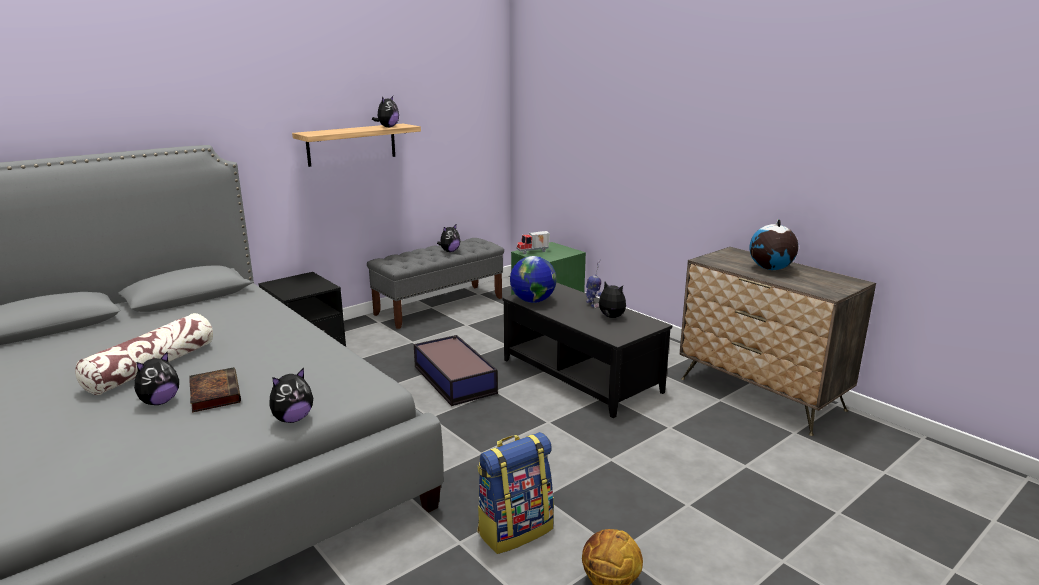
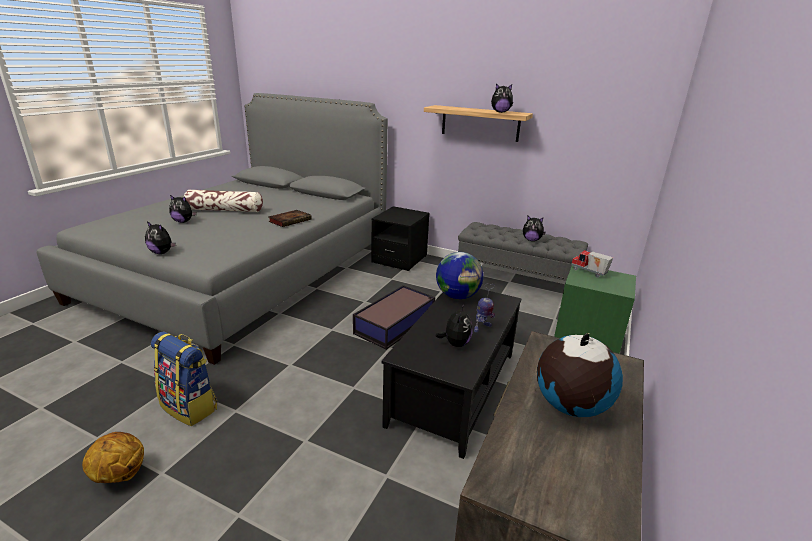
camera: 65 degrees right, 5 degrees up
(214, 393) = (195, 229): book -> book (290, 220)

